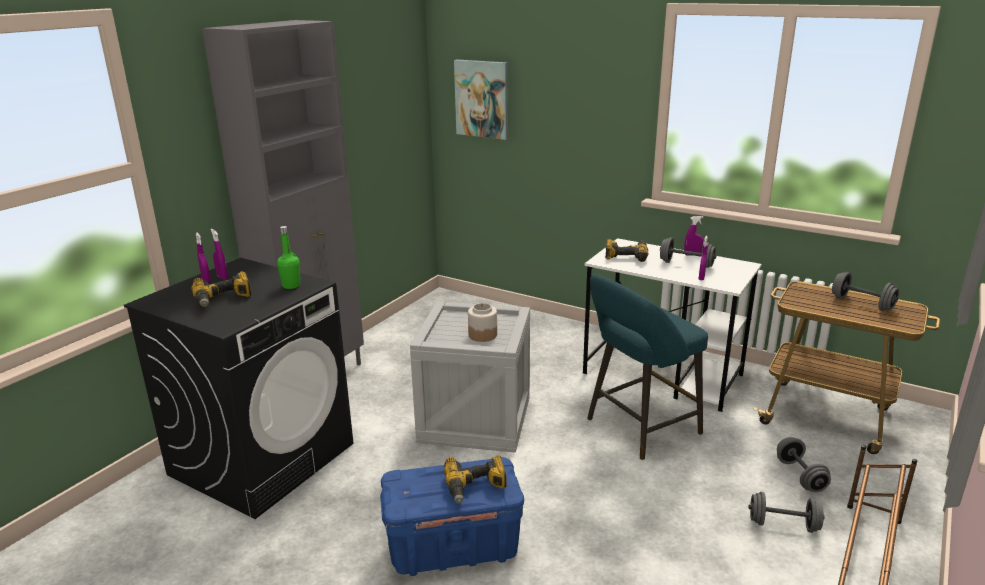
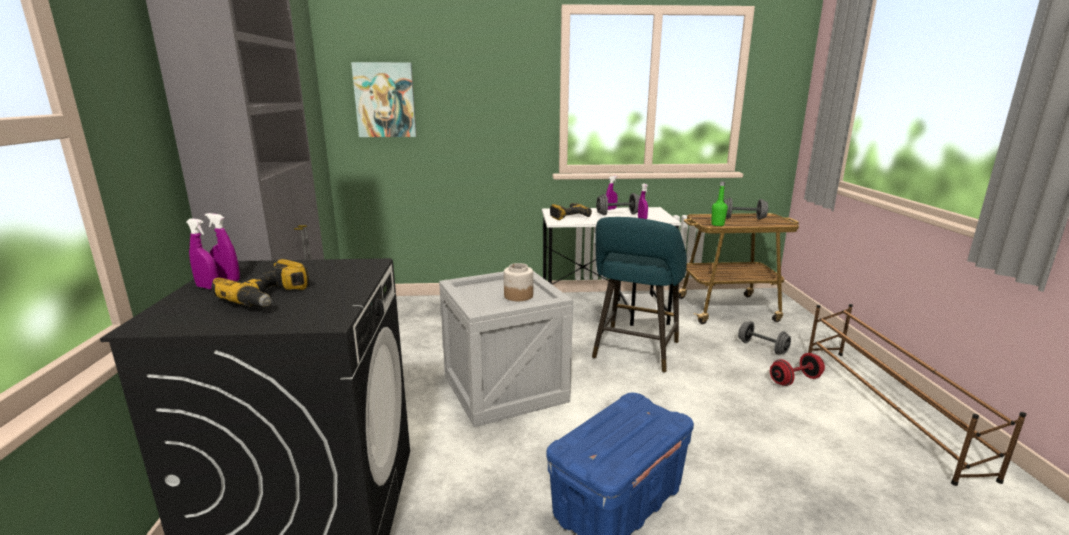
camera: 35 degrees left, 5 degrees down
(291, 286) = (344, 270): green bottle -> green bottle (717, 224)
(475, 487) = (646, 424): power drill -> none
(783, 524) = (795, 380): grey dumbbell -> red dumbbell

